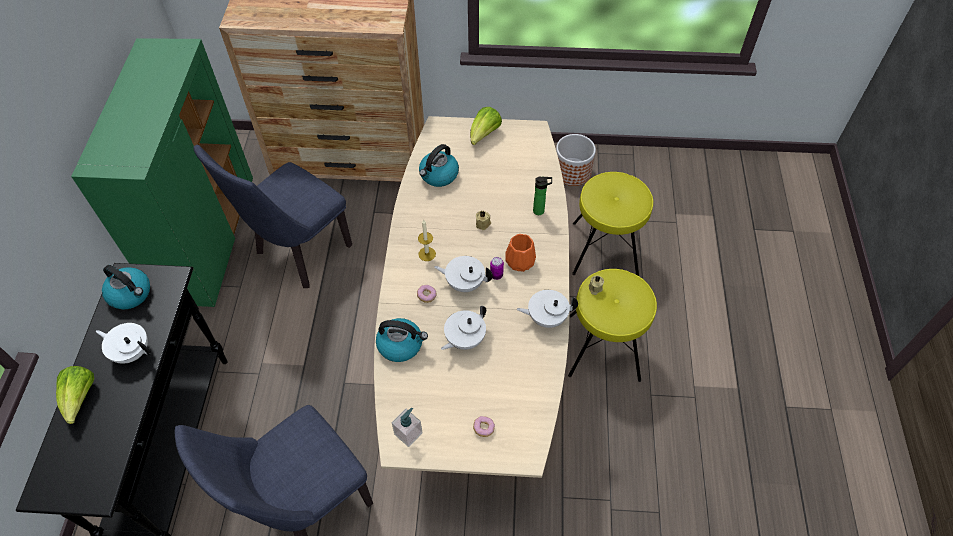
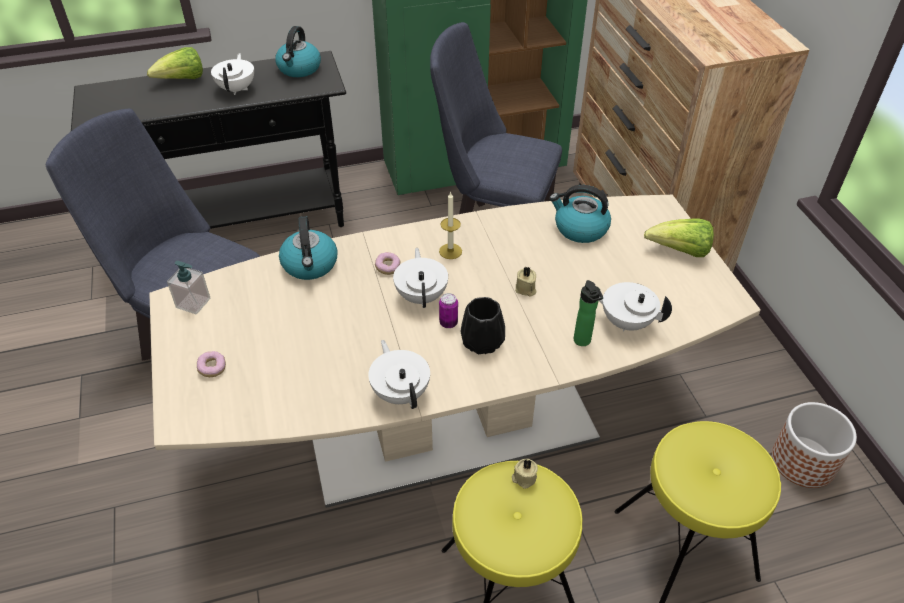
camera: 70 degrees right, 10 degrees down
(464, 339) = (336, 317): white teapot -> white teapot (626, 321)
(519, 261) = (483, 340): orange vase -> black vase

